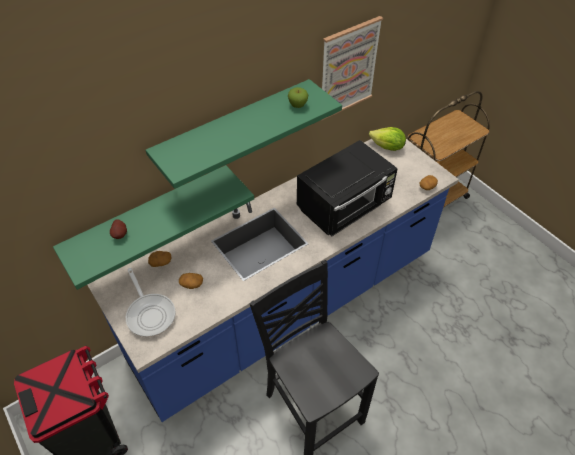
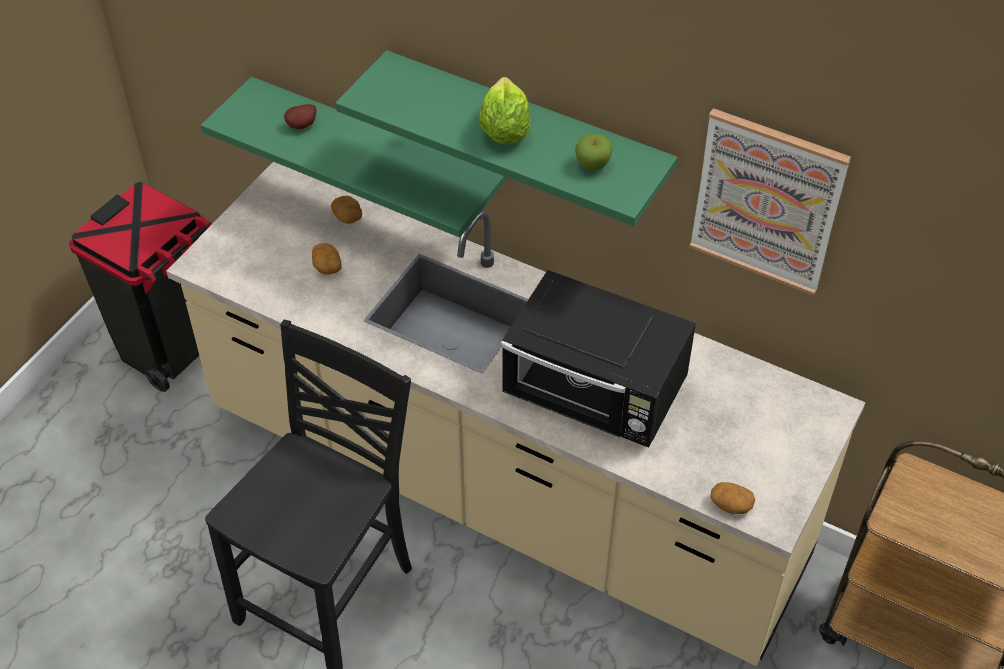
camera: 65 degrees right, 0 degrees up
(150, 313) = (256, 245): frying pan -> none
(287, 307) = (502, 487): blue counter -> beige counter
(387, 147) = (799, 411): lettuce -> lettuce (504, 131)

